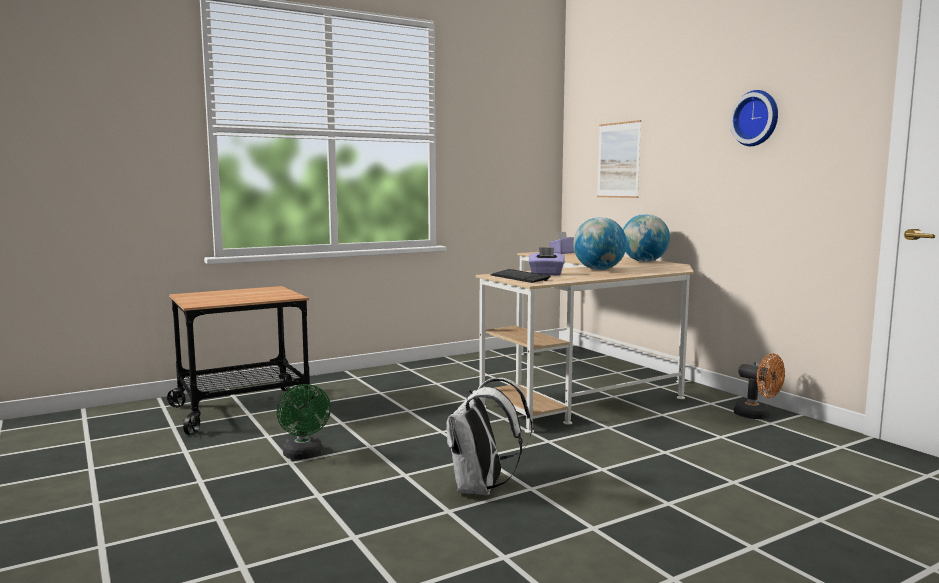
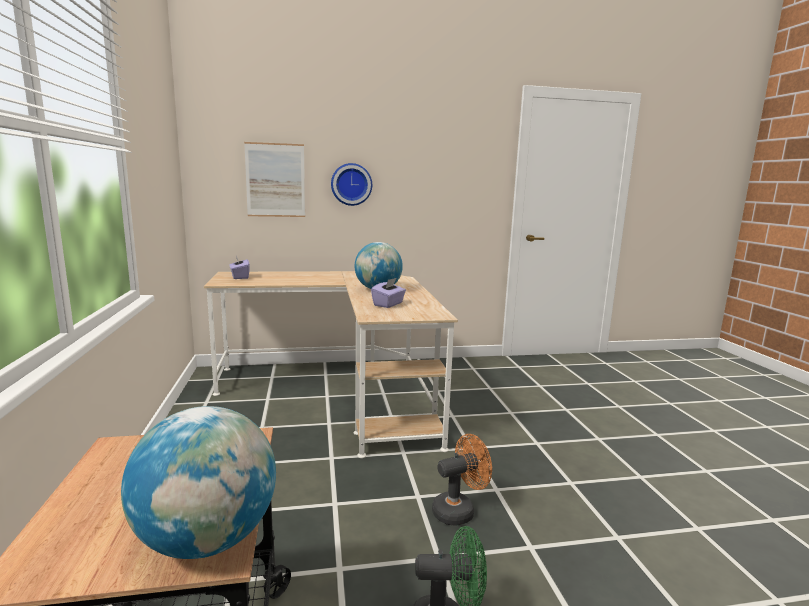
camera: 70 degrees left, 5 degrees up
(482, 489) = (570, 507): white backpack -> none
(519, 278) = (402, 314): keyboard -> none
(644, 261) = (344, 274): globe -> globe (208, 540)
(756, 118) = (425, 158): wall clock -> wall clock (351, 184)
(757, 415) = (458, 367): orange fan -> orange fan (459, 510)

